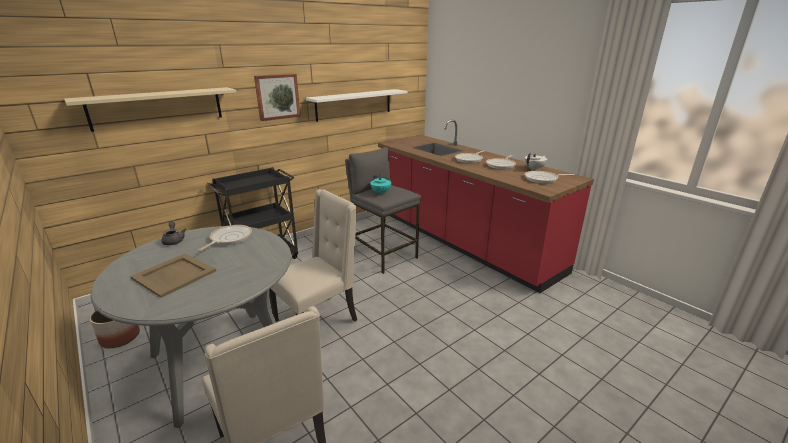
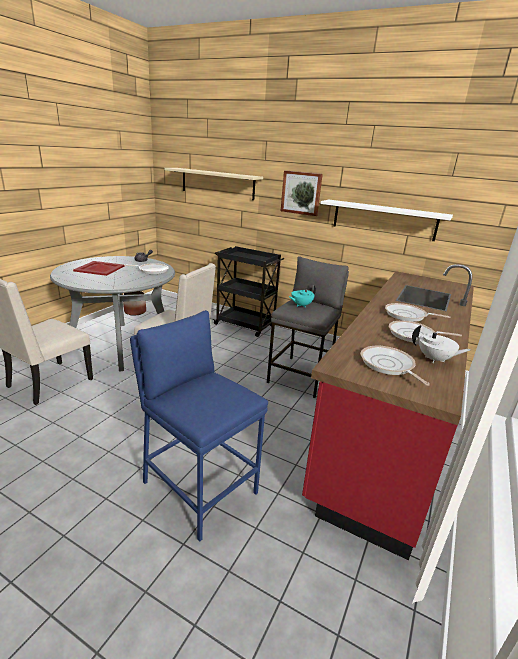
camera: 65 degrees right, 0 degrees up
(174, 275) = (99, 268): beige tray -> red tray
(508, 337) = (199, 487): none -> blue stool

